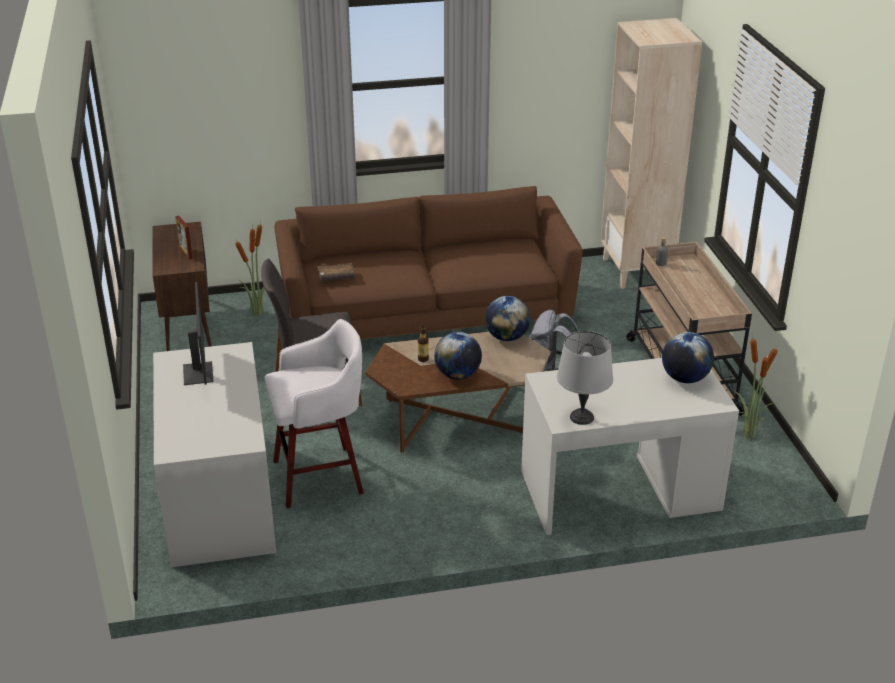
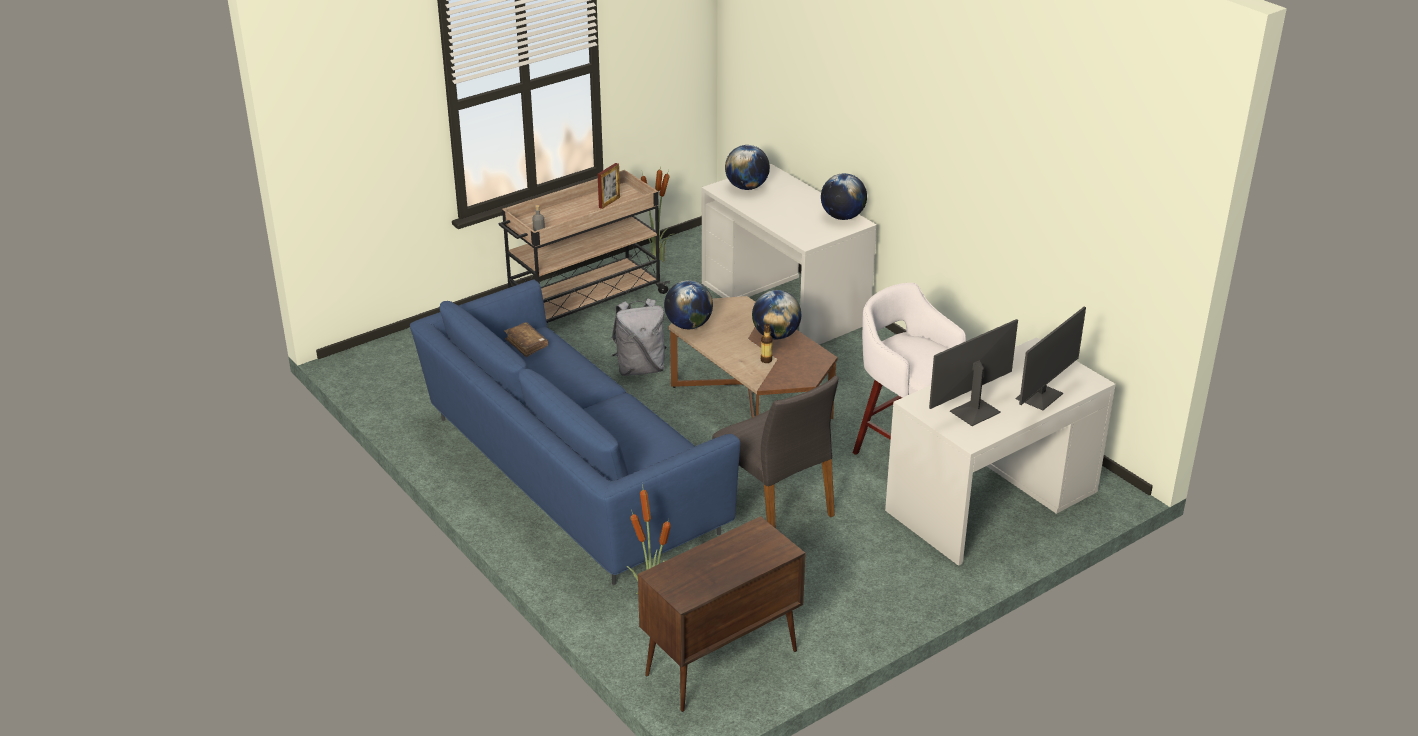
camera: 115 degrees left, 0 degrees up
(181, 414) = (1040, 396): none -> monitor
(186, 252) = (730, 549): picture frame -> picture frame (609, 202)
(336, 277) = (657, 454): brown book -> brown book (526, 344)
(426, 315) = (569, 476): brown sofa -> blue sofa
(582, 417) = (842, 217): grey table lamp -> globe
(636, 271) = (382, 361): beige bookcase -> none

